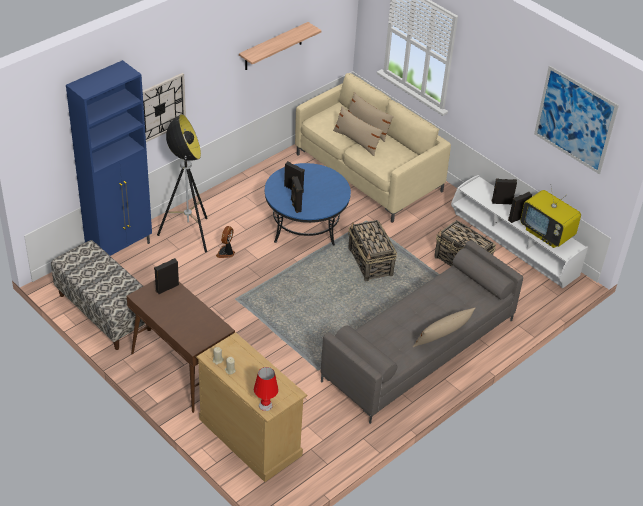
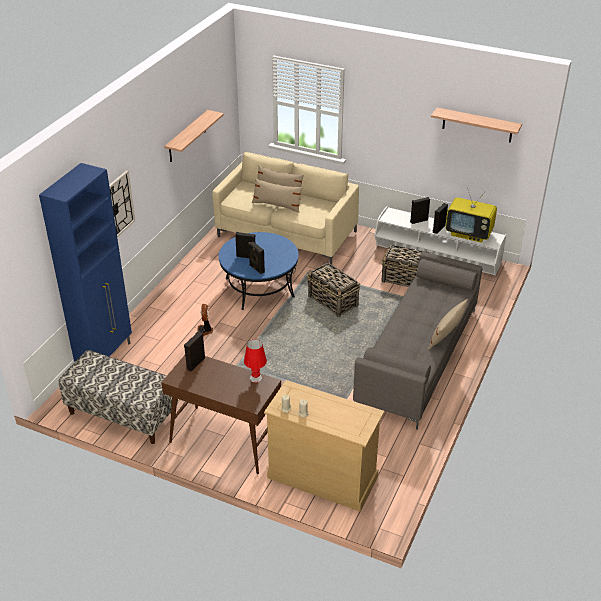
camera: 20 degrees left, 5 degrees down
(188, 235) = (161, 326): floor lamp -> none
(265, 405) = (354, 432): red table lamp -> red table lamp (255, 378)
(575, 119) = (477, 125): picture -> shelf

